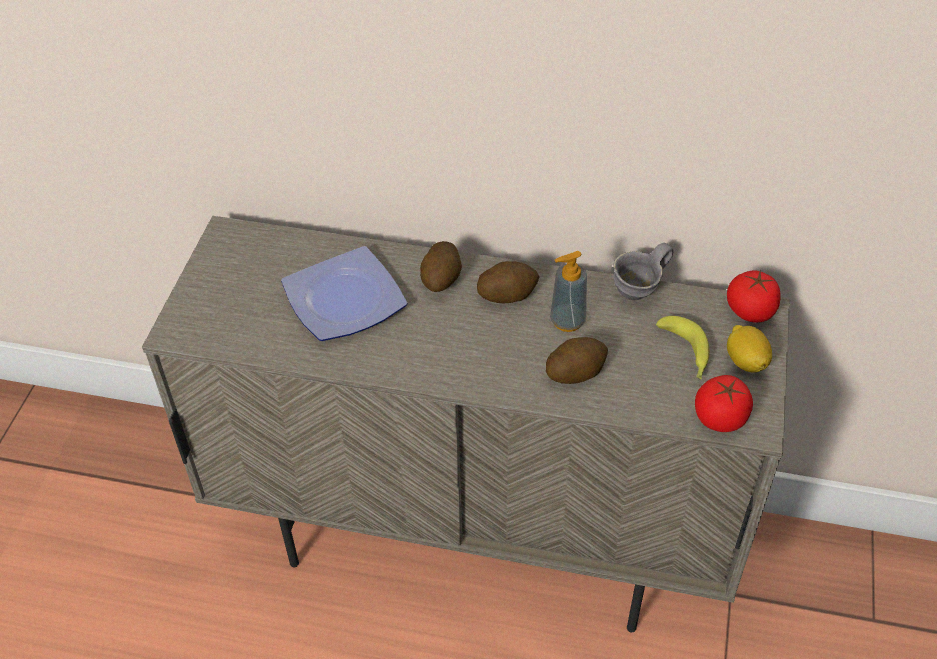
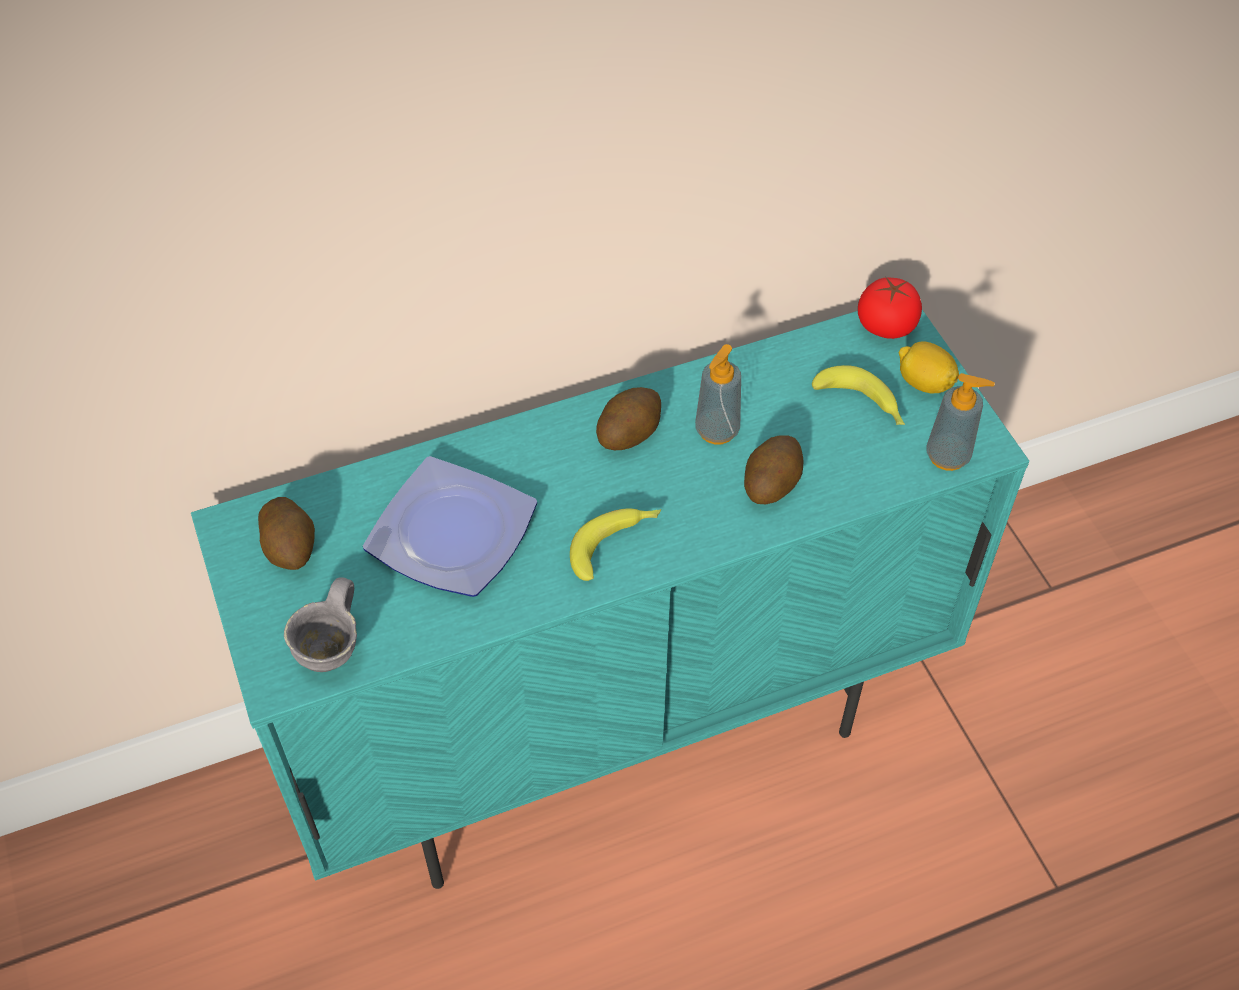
camera: 35 degrees left, 5 degrees up
(438, 357) = (616, 544): none -> banana
(441, 280) = (542, 452): potato -> potato (291, 548)
(475, 538) = (617, 733): beige cabinet -> turquoise cabinet
(640, 293) = (764, 360): grey mug -> grey mug (335, 652)
(720, 418) = (947, 456): tomato -> soap dispenser

